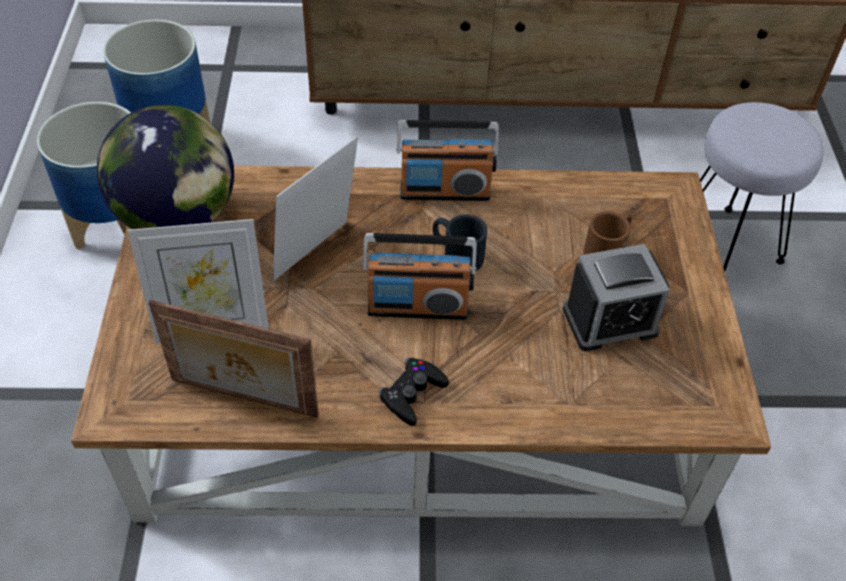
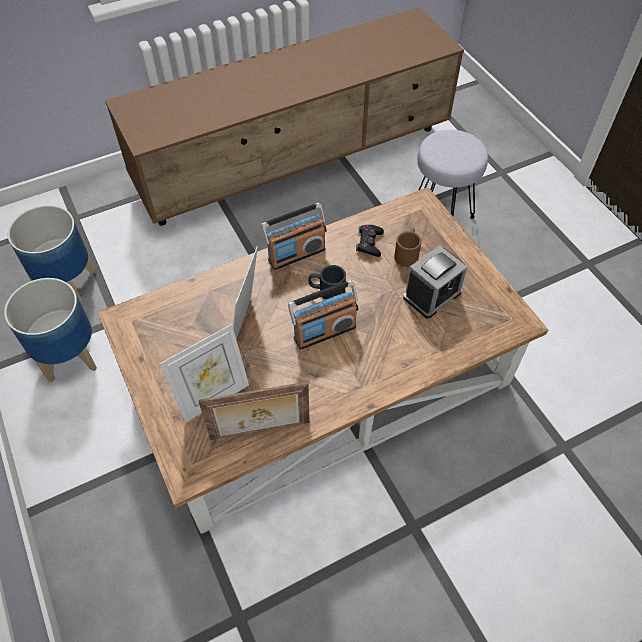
camera: 25 degrees left, 5 degrees up
(178, 218) = (146, 338): globe -> none
(412, 394) = (353, 385): black game controller -> black game controller (369, 243)

